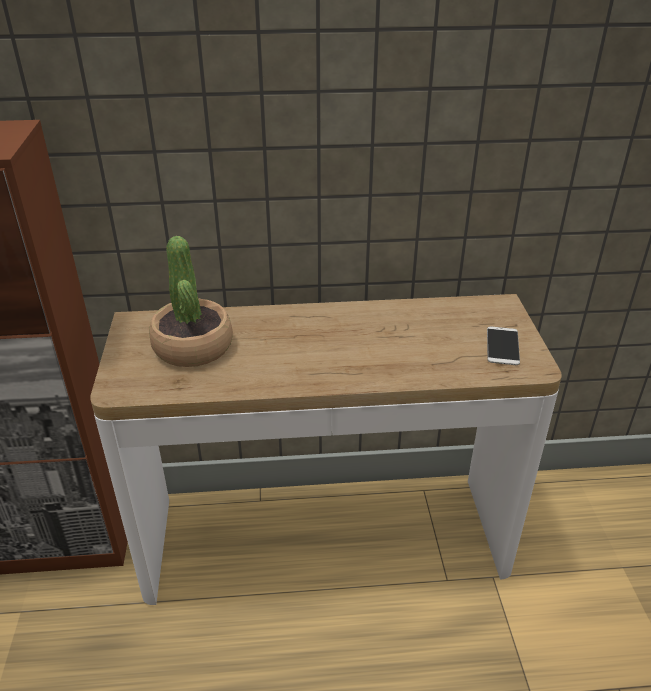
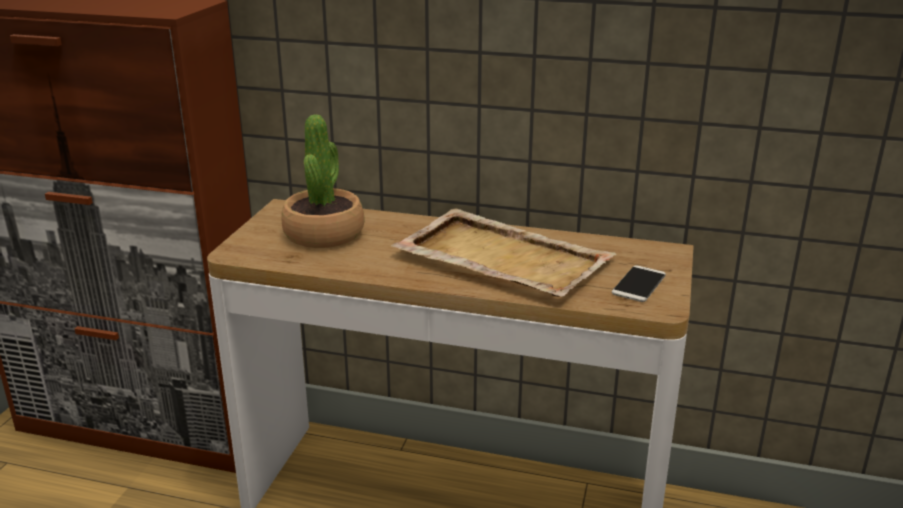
camera: 20 degrees right, 10 degrees down
(372, 341) = (501, 258): none -> beige tray

